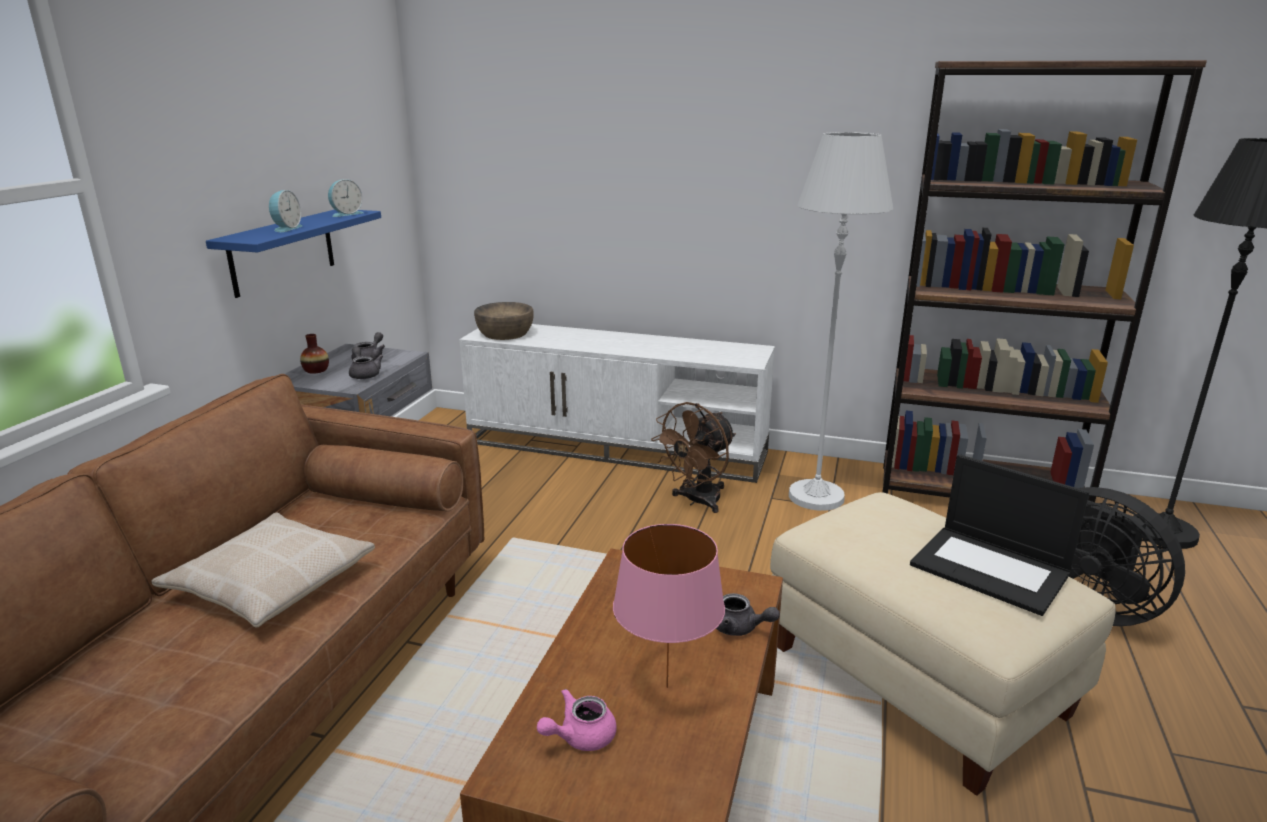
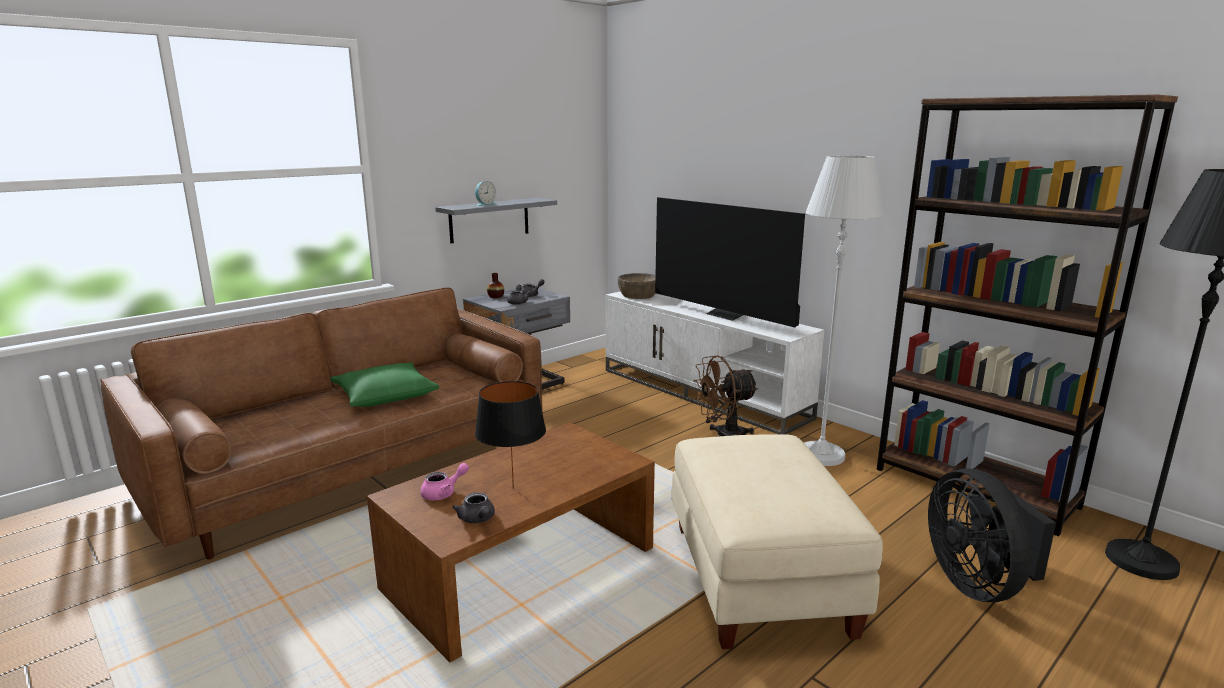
camera: 30 degrees right, 5 degrees down
(271, 583) = (385, 395): beige pillow -> green pillow
(283, 251) = (489, 220): blue shelf -> grey shelf
(345, 214) = (533, 200): alarm clock -> none
(580, 736) = (443, 493): pink teapot -> pink teapot turned 150 degrees clockwise
(648, 345) = (726, 315): none -> television
(665, 687) = (512, 488): pink table lamp -> black table lamp
(740, 628) = (590, 476): grey teapot -> grey teapot (477, 520)
(991, 569) = (793, 489): laptop -> none

